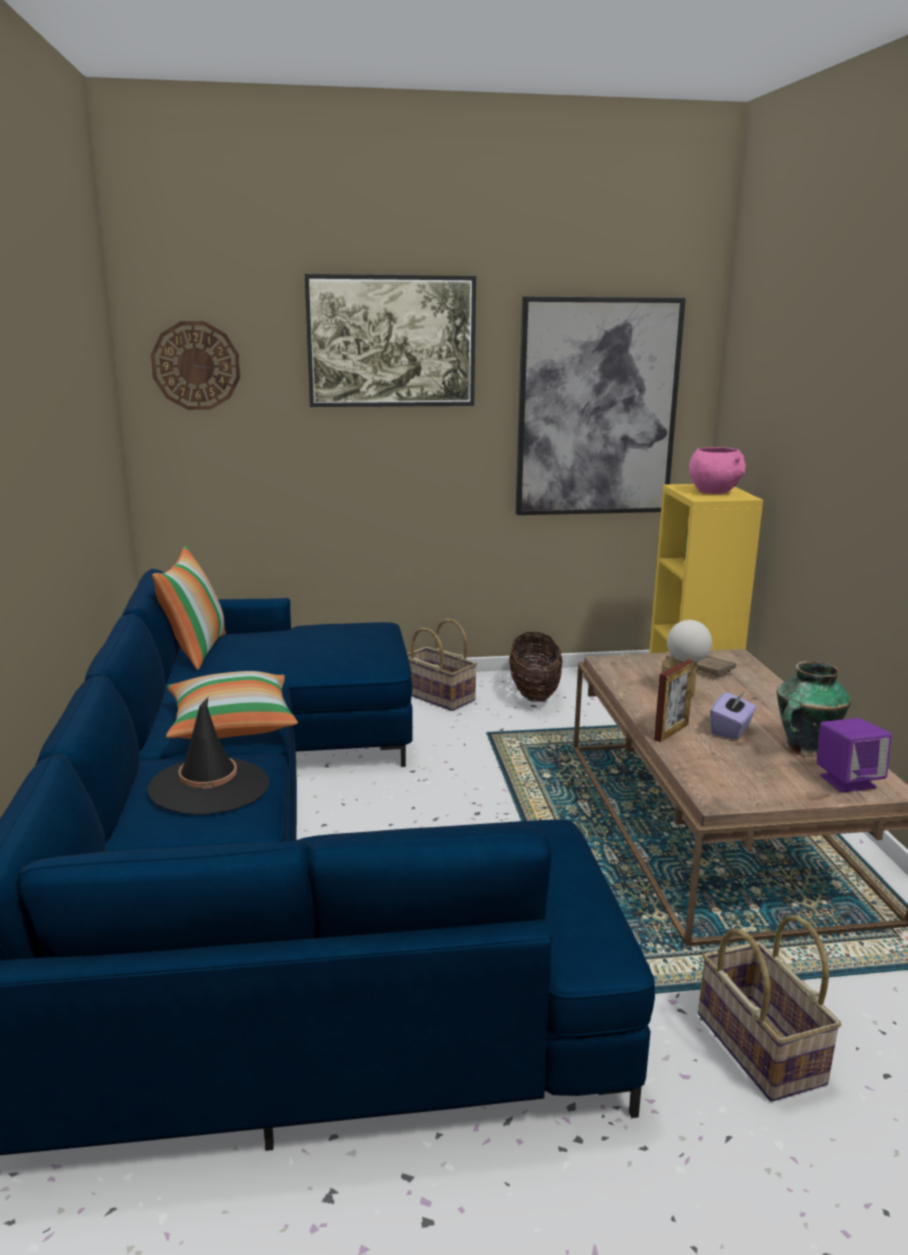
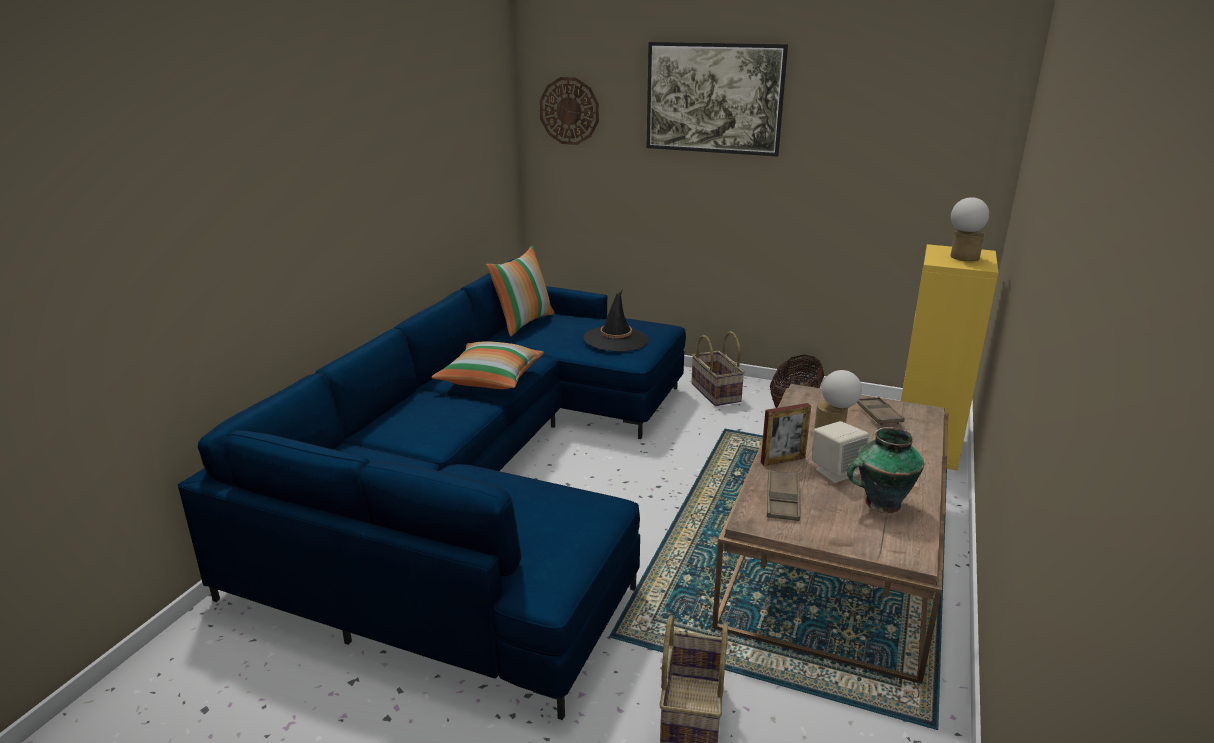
camera: 30 degrees right, 5 degrees up
(209, 786) = (435, 416): black hat -> black hat (616, 339)
(596, 408) = (892, 166): picture -> none
(714, 492) = (962, 258): pink bowl -> table lamp
(719, 770) = (782, 500): none -> brown tray
(731, 730) = (836, 472): purple tissue box -> beige speaker
(847, 781) = (883, 539): purple speaker -> none

